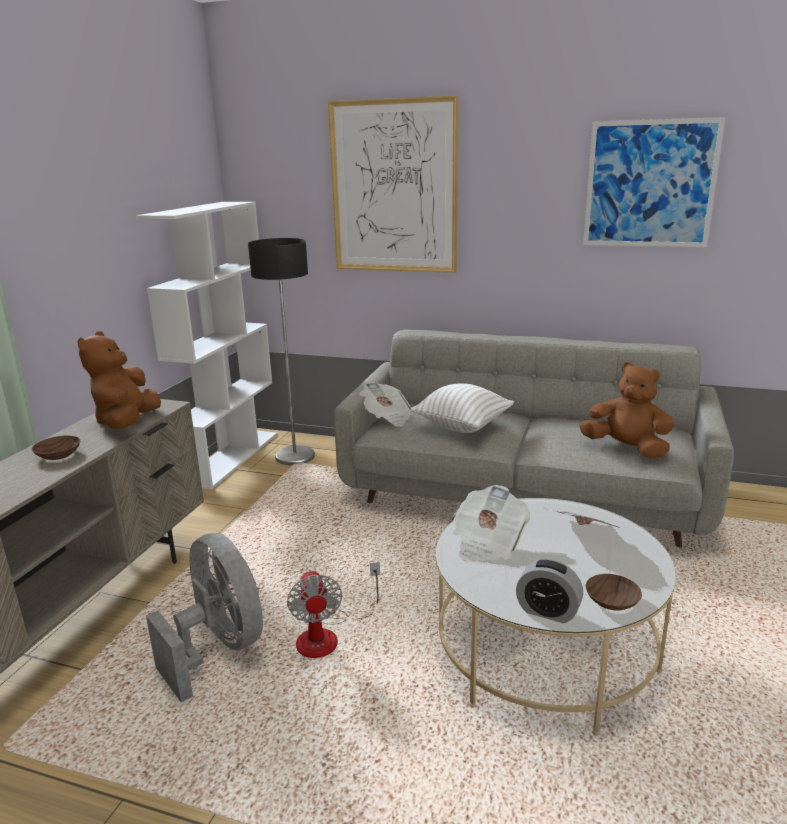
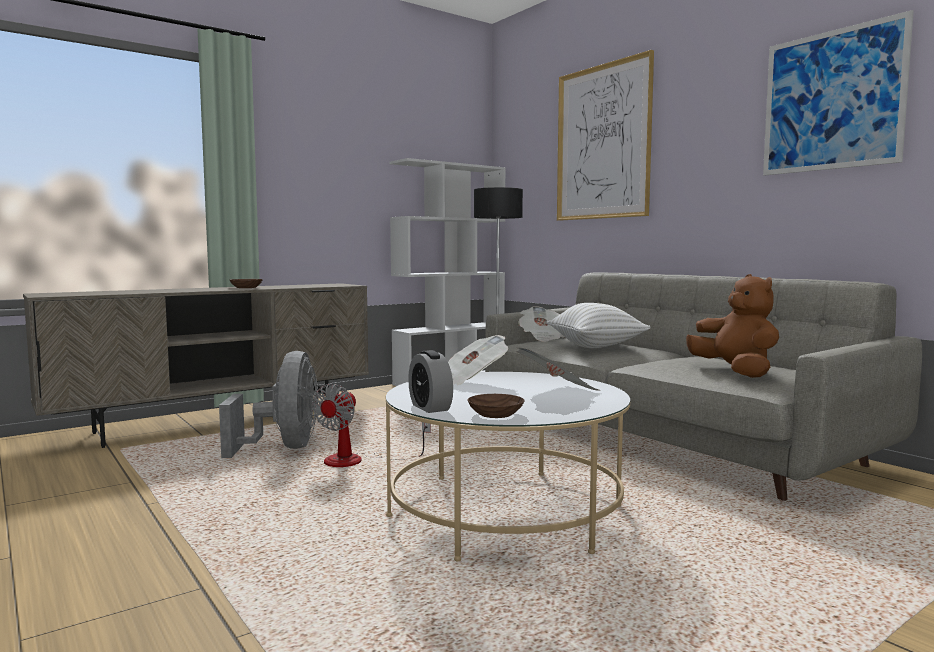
camera: 35 degrees right, 15 degrees down
(127, 423) = (310, 286): brown plush toy -> none

